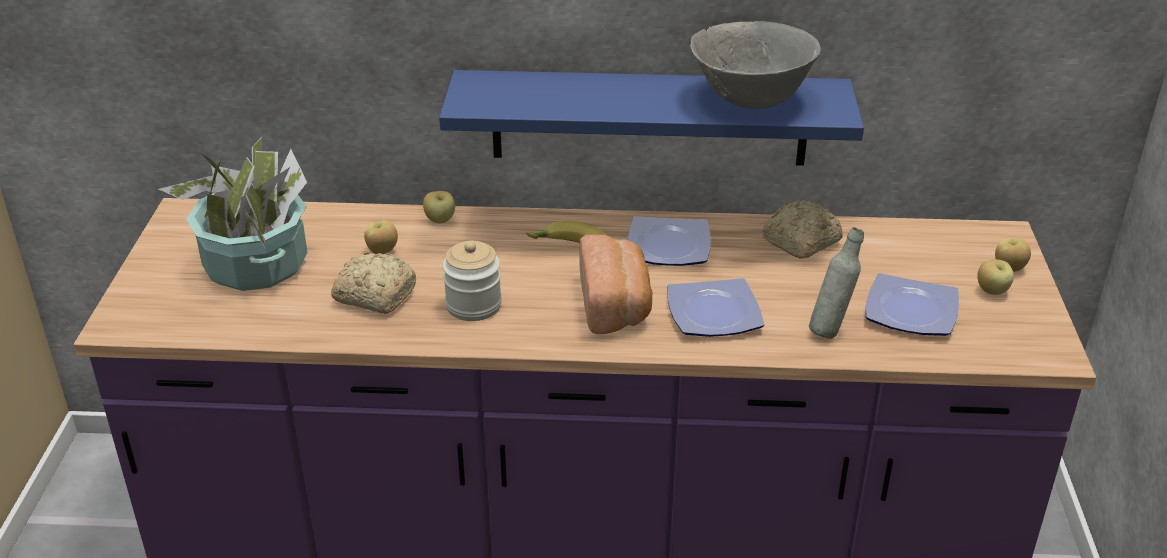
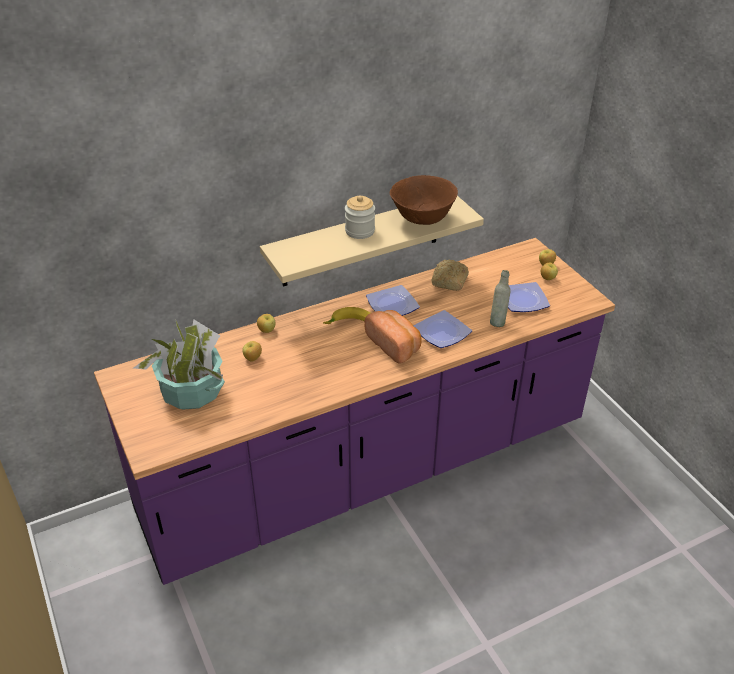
camera: 30 degrees left, 5 degrees up
(374, 294) = (272, 383): bread -> none
(473, 305) = (327, 370): jar -> jar (360, 231)
(649, 117) = (361, 240): blue shelf -> beige shelf
(750, 101) = (422, 219): grey bowl -> brown bowl

